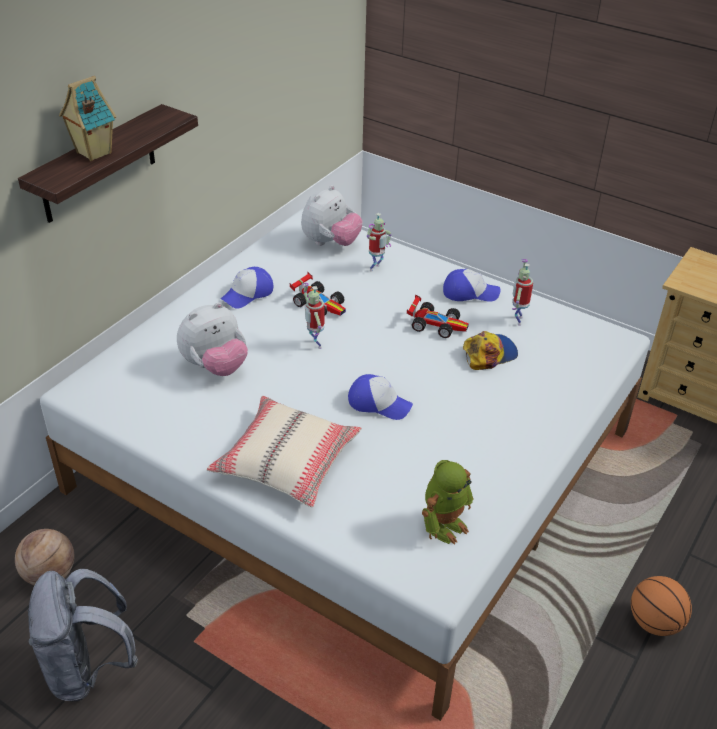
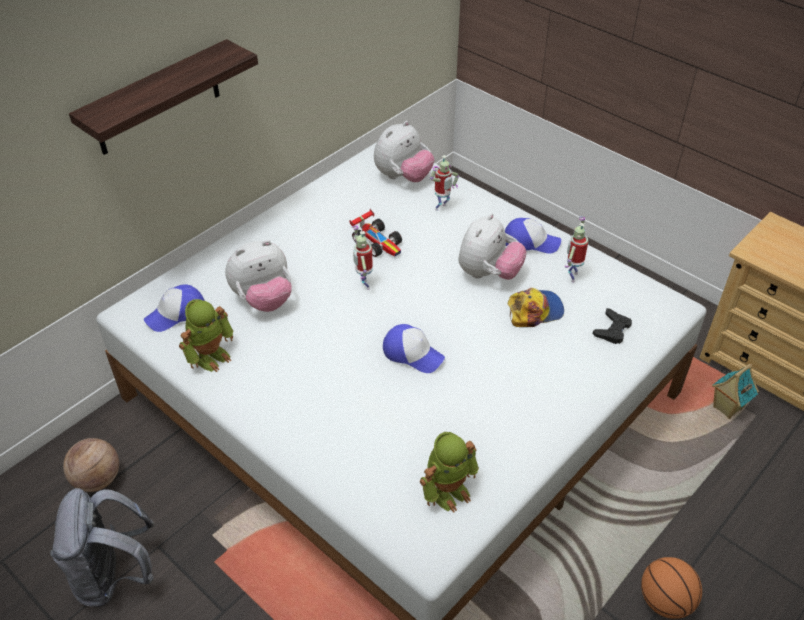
camera: 10 degrees right, 5 degrees up
(92, 153) = (145, 90): toy house -> toy house (726, 409)
(172, 424) = (210, 356): none -> toy robot
(248, 294) = (311, 225): cap -> cap (176, 313)
(286, 461) = (309, 405): beige pillow -> none
(436, 324) = (488, 274): toy car -> plush toy
(567, 364) = (612, 330): none -> black game controller

